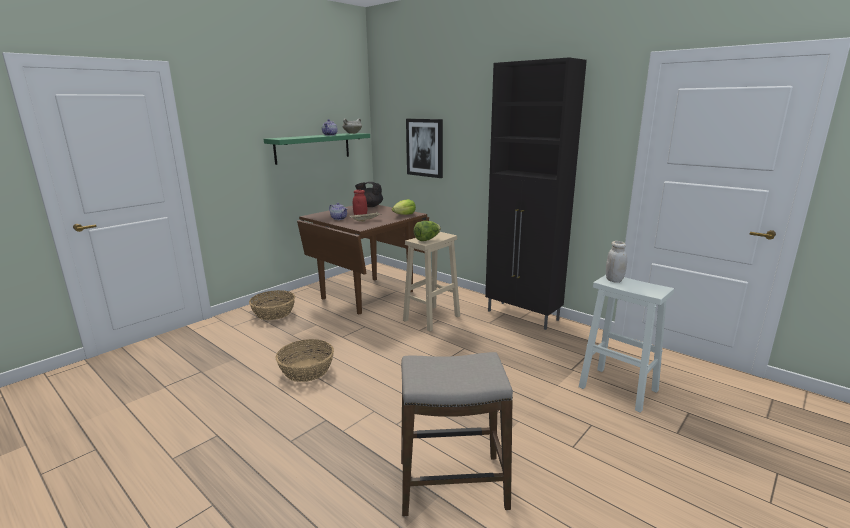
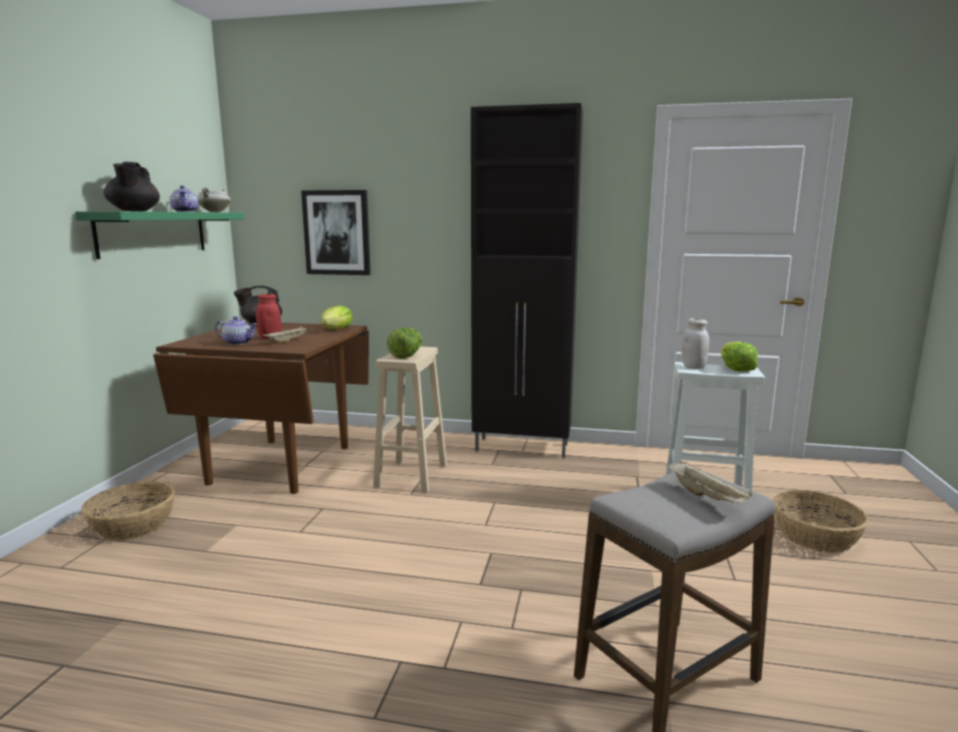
camera: 30 degrees left, 5 degrees down
(294, 137) = (134, 211): none -> black teapot
(306, 370) = (288, 597): basket -> basket (814, 536)
(469, 374) = (707, 497): none -> beige tray
(648, 287) = (735, 368): none -> lettuce

